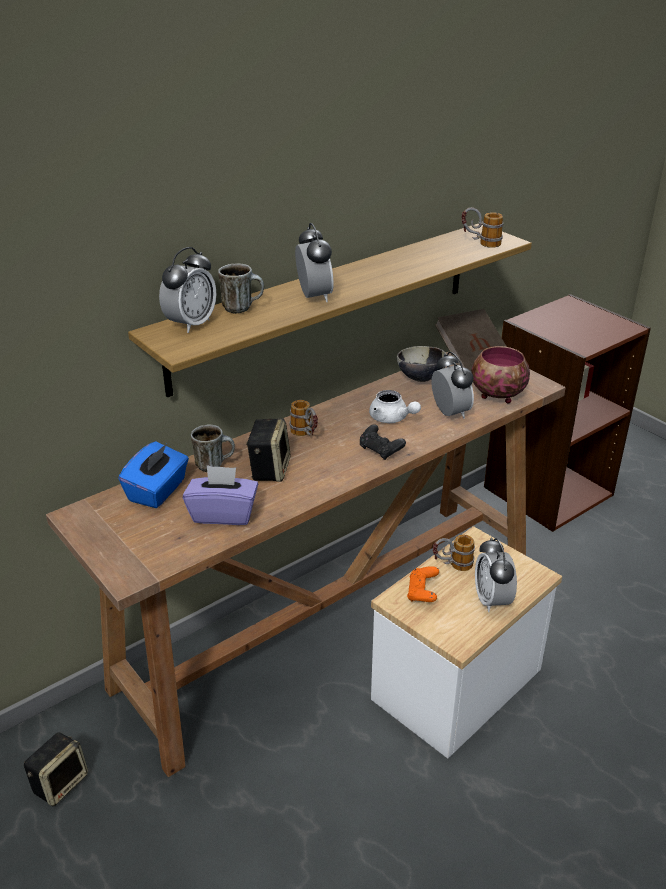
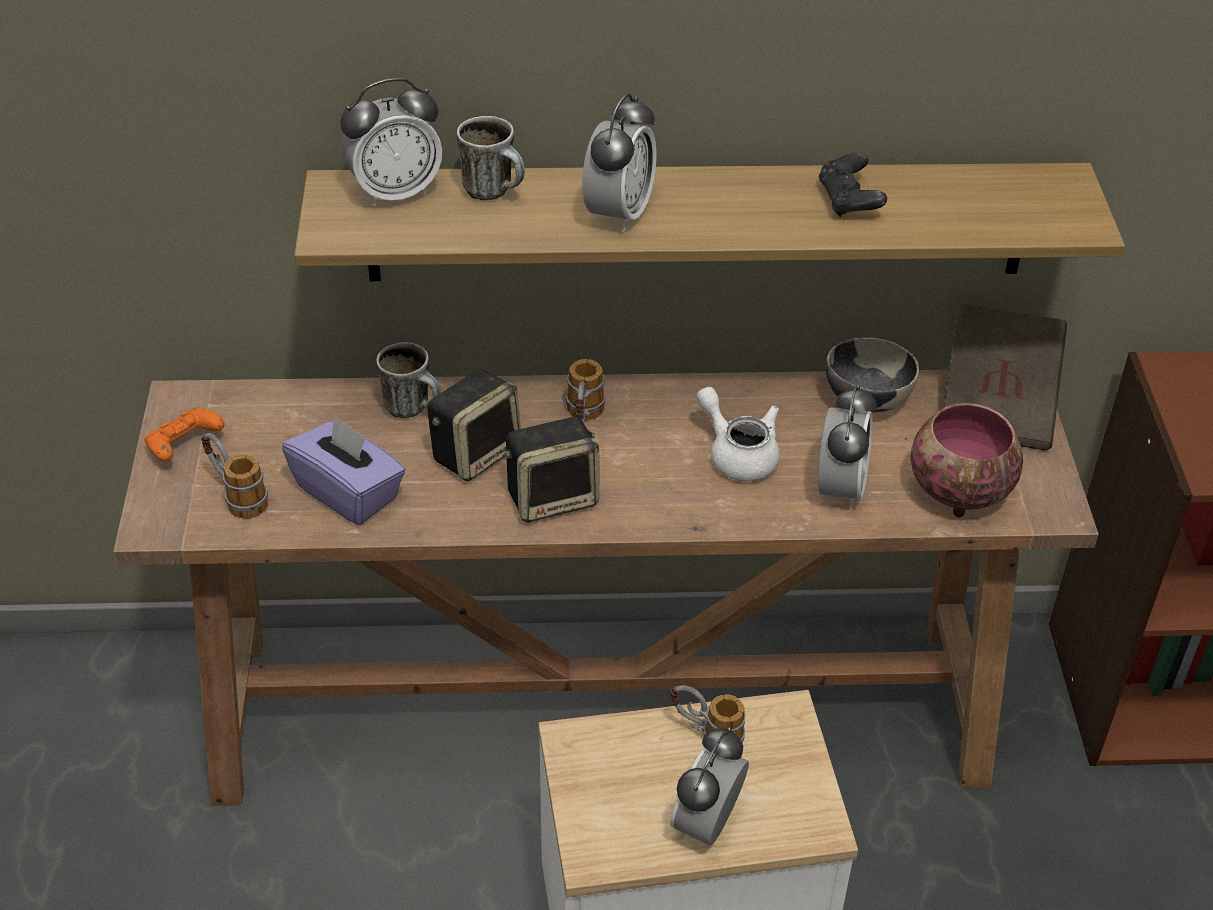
camera: 35 degrees right, 10 degrees up
(60, 782) = (96, 735): speaker -> speaker (553, 497)
(158, 491) = (306, 414): blue tissue box -> none
(380, 450) = (660, 501): black game controller -> black game controller (849, 201)
(392, 419) = (738, 454): white teapot -> white teapot turned 150 degrees clockwise
(422, 593) = (619, 752): orange game controller -> orange game controller (184, 447)
(480, 243) = (1026, 210): mug -> mug (236, 496)

